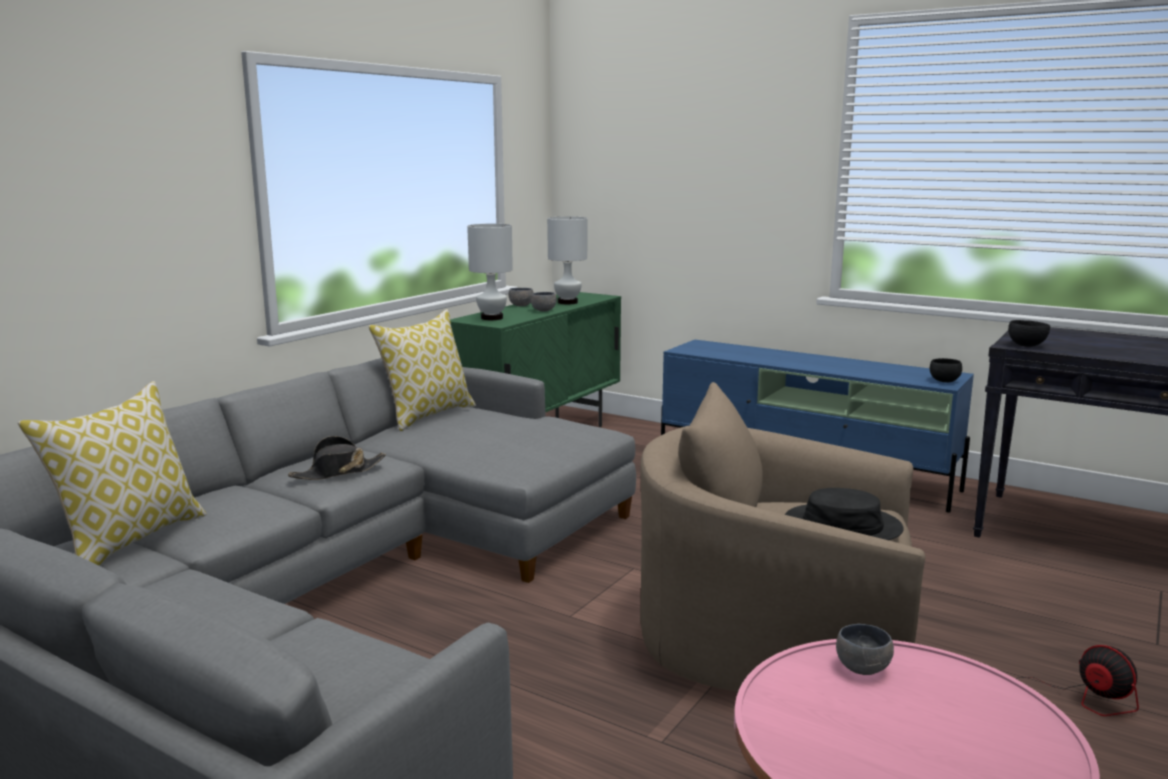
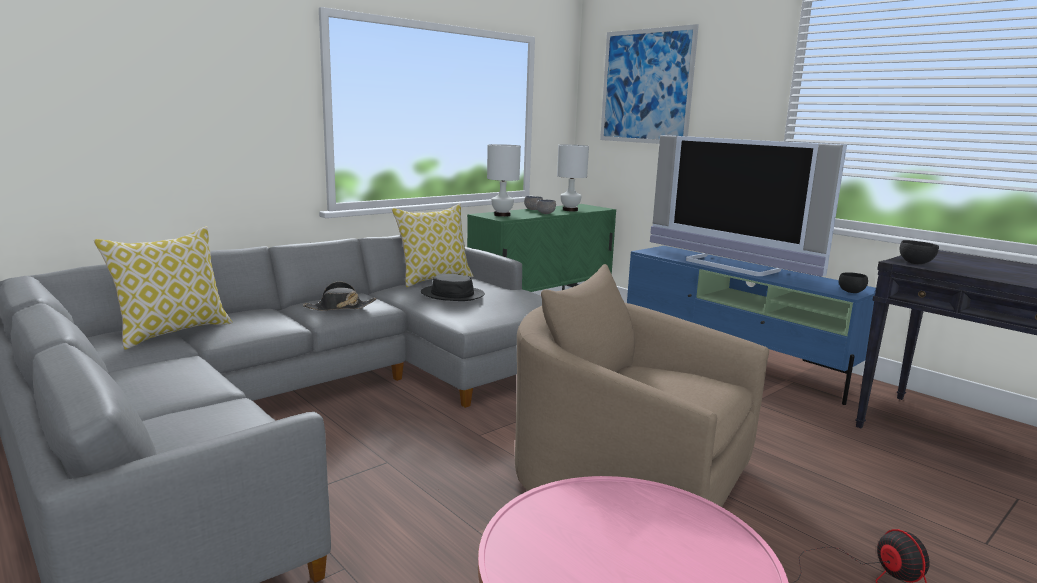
camera: 15 degrees right, 0 degrees up
(649, 138) = (646, 86): none -> picture
(792, 360) = (730, 266): none -> television
(842, 526) = (681, 390): black hat -> black hat (452, 294)
(861, 667) = (628, 503): grey bowl -> none

